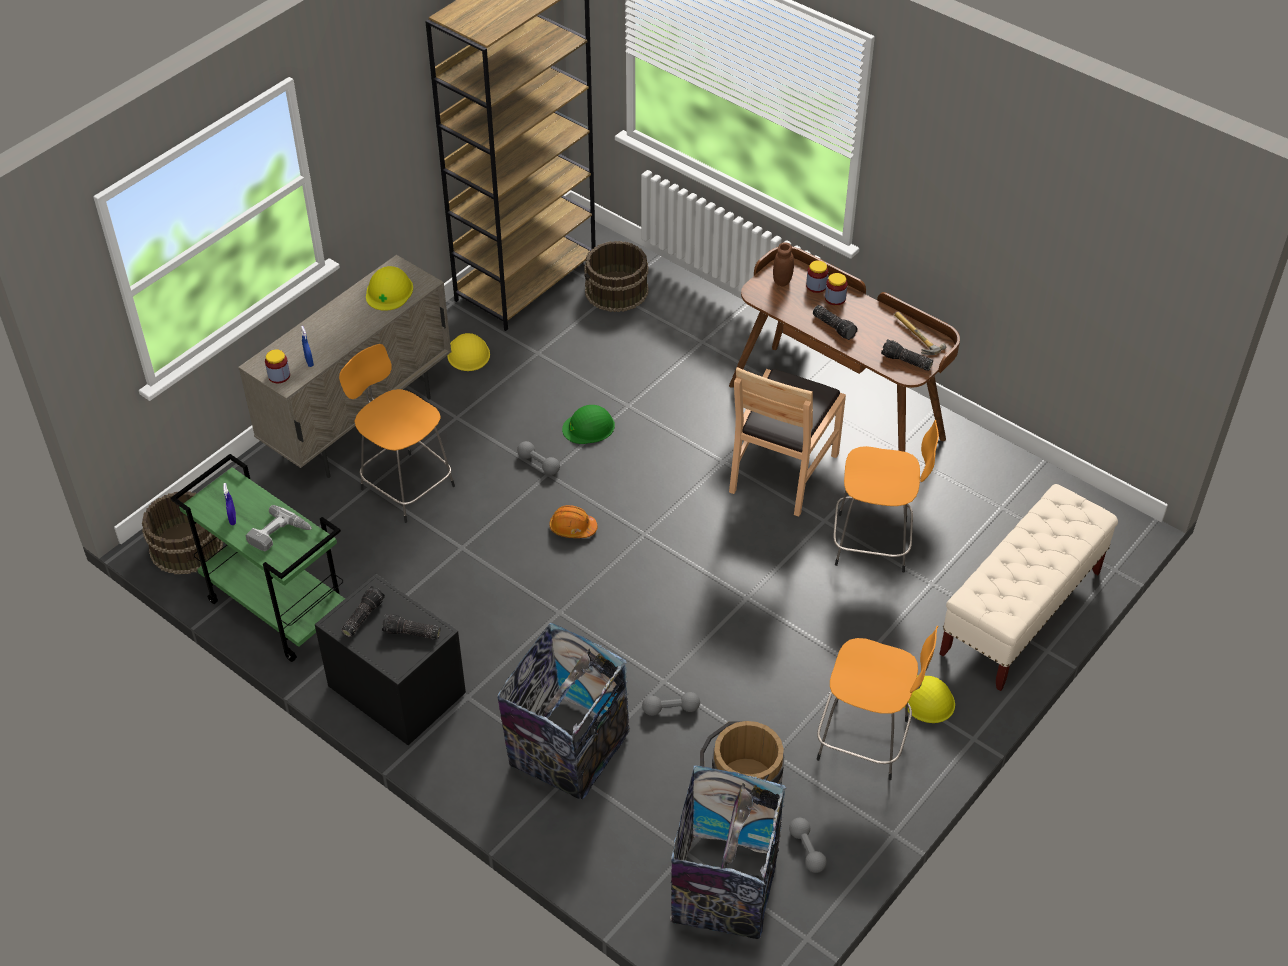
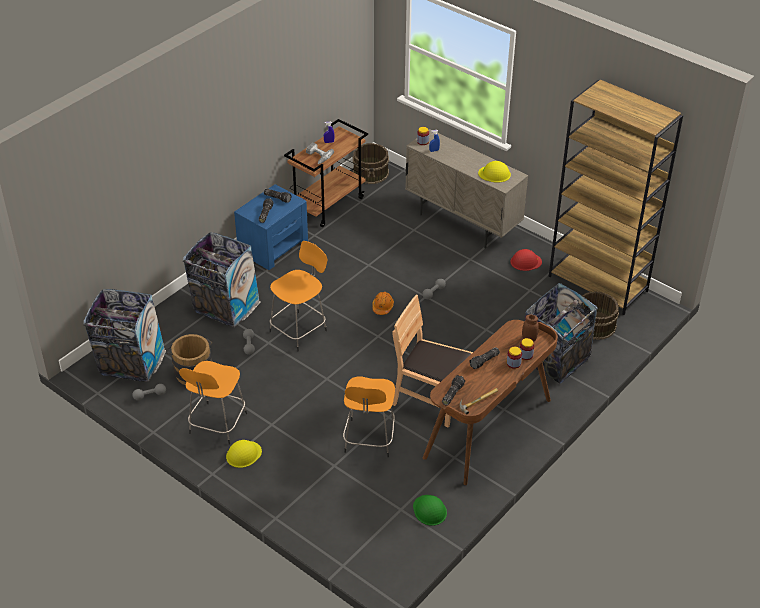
camera: 90 degrees right, 5 degrees down
(276, 609) = (328, 204): green cart -> brown cart
(396, 688) = (273, 246): black nightstand -> blue nightstand
(405, 485) = (415, 242): orange stool -> orange stool (299, 330)
(468, 353) = (525, 262): yellow hard hat -> red hard hat
(589, 427) = (465, 313): green hard hat -> green hard hat (429, 510)
(695, 336) = (555, 361): none -> trash can
(1020, 613) = (306, 508): beige bench -> none

